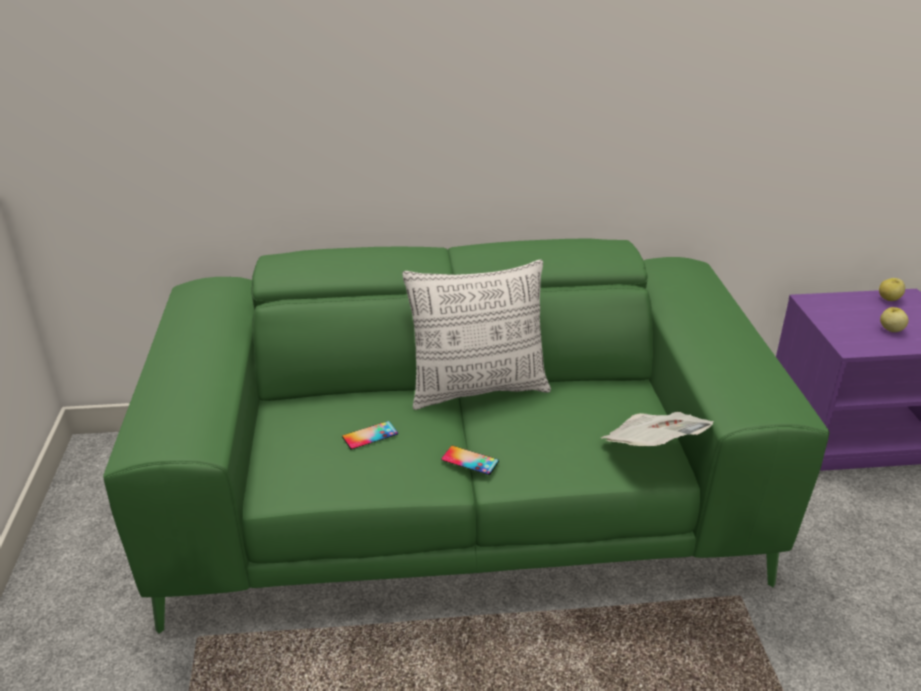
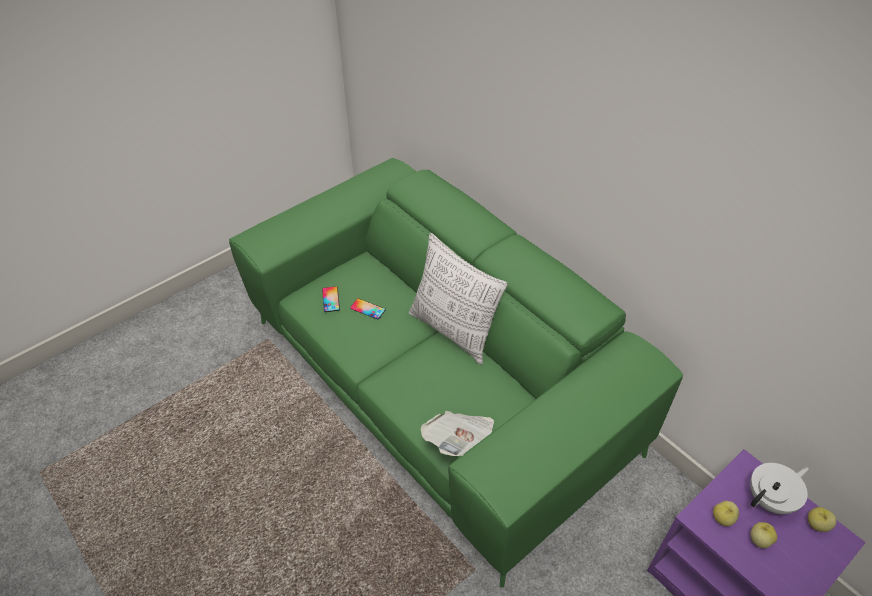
camera: 55 degrees right, 15 degrees up
(470, 460) = (383, 362): phone -> phone (331, 299)
(852, 306) = (770, 499): none -> white teapot
(859, 336) = (722, 518): none -> apple

